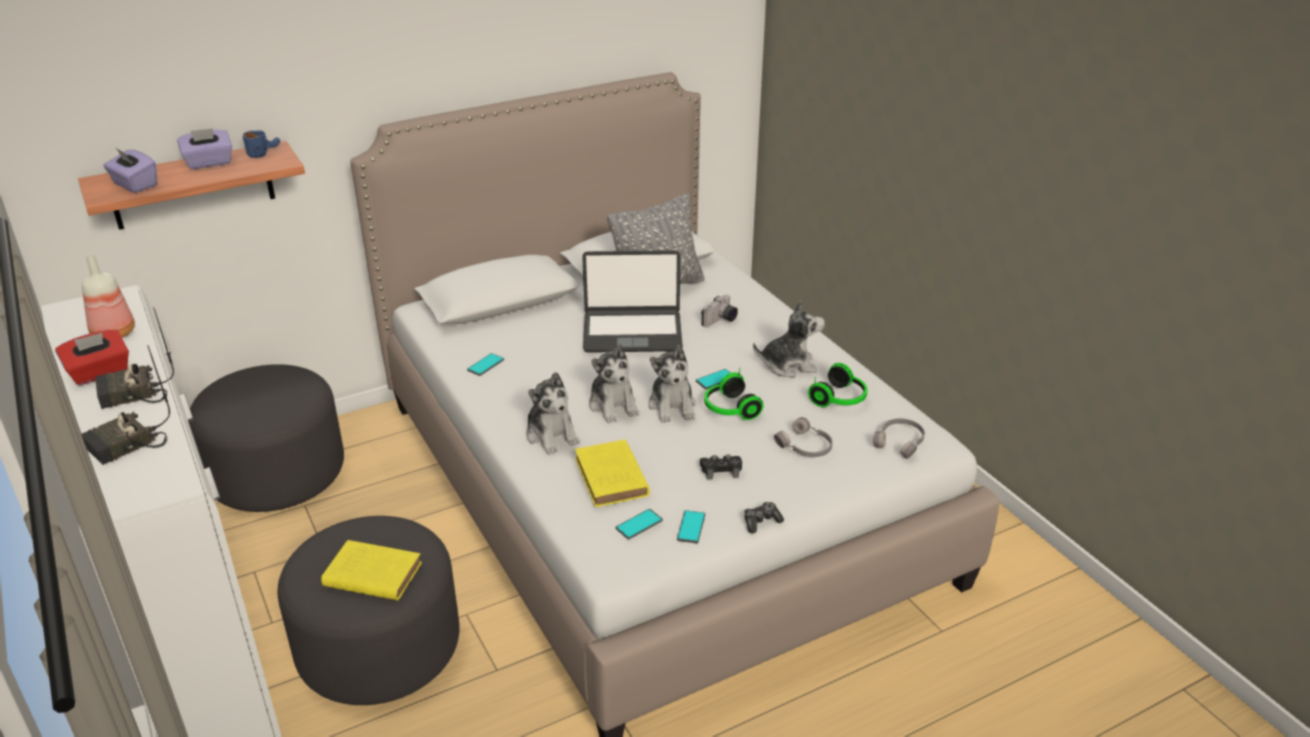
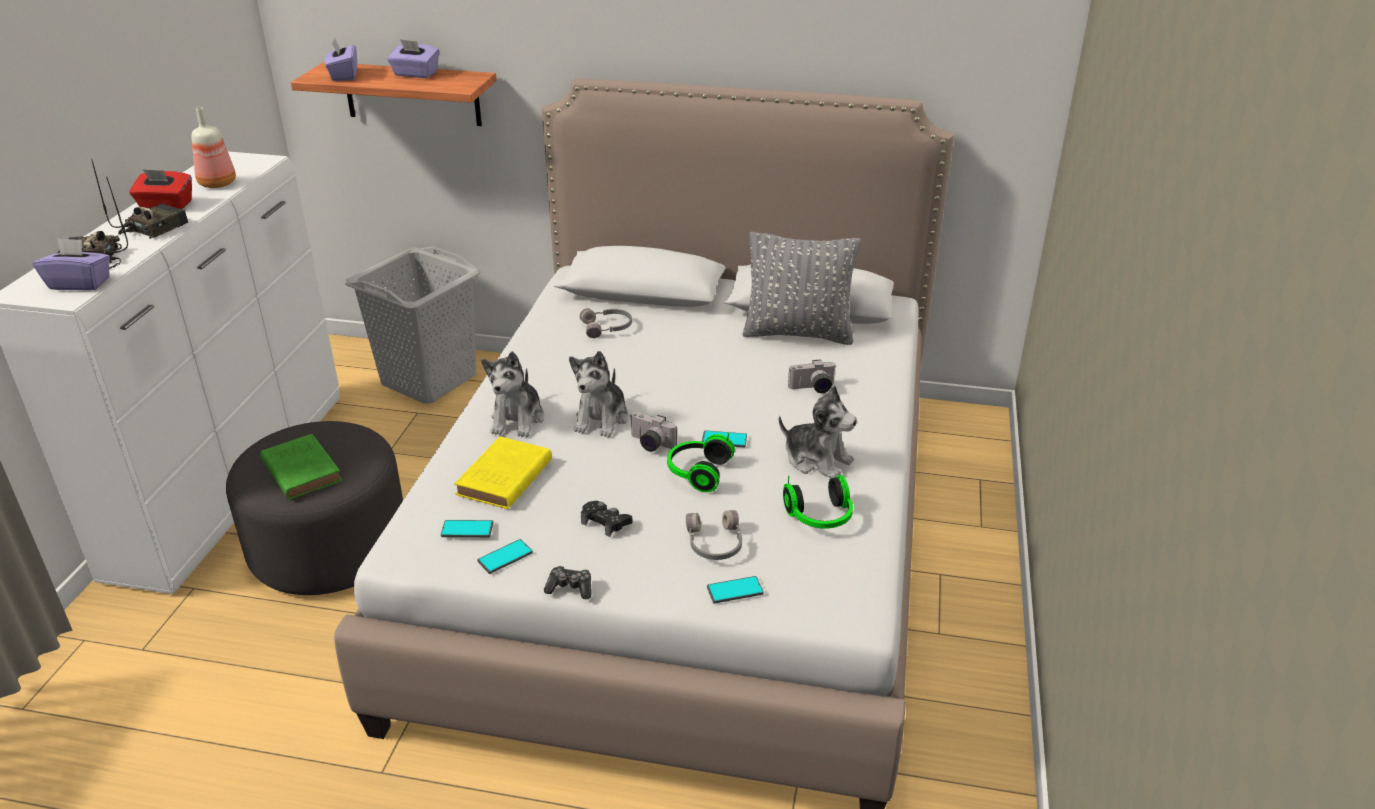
camera: 40 degrees right, 0 degrees up
(131, 395) = (153, 228): radio -> radio turned 105 degrees clockwise
(159, 470) = (80, 283): none -> purple tissue box
(264, 153) = (462, 77): blue mug -> none
(277, 473) = (429, 380): grey ottoman -> grey laundry basket
(370, 574) = (301, 470): yellow book -> green book
(485, 365) = (554, 338): phone -> phone (735, 590)
(632, 332) = (713, 364): laptop -> none
(672, 406) = (650, 444): plush toy -> camera
(900, 442) = (818, 592): grey headphones -> grey headphones (607, 328)

